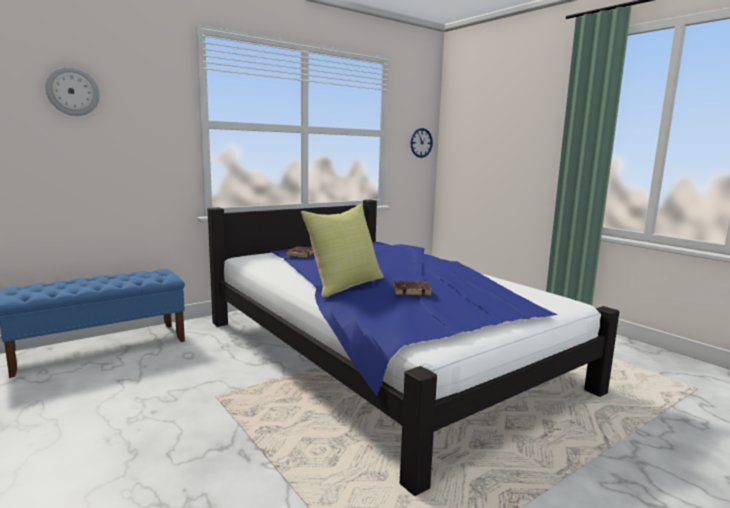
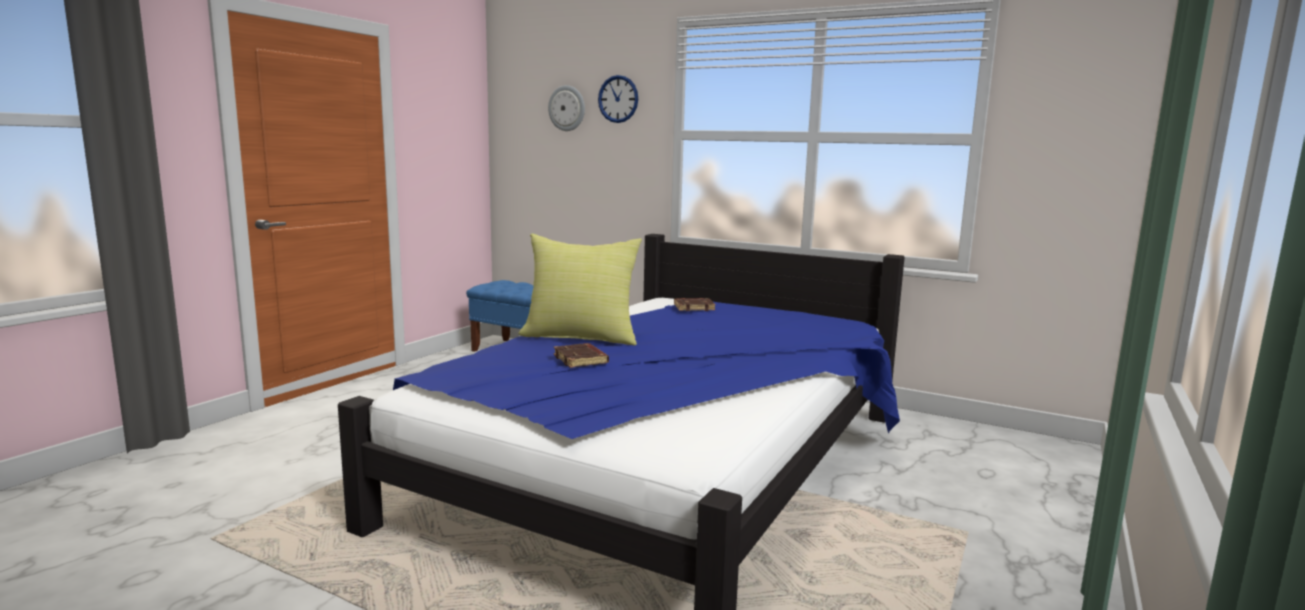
camera: 65 degrees right, 0 degrees up
(421, 143) = (1087, 157): wall clock -> wall clock (618, 99)

